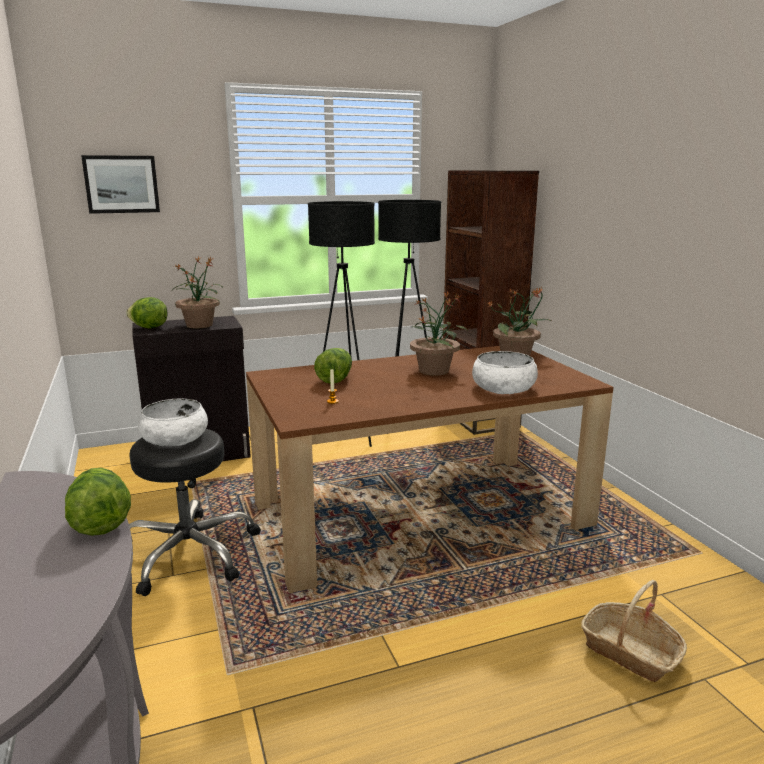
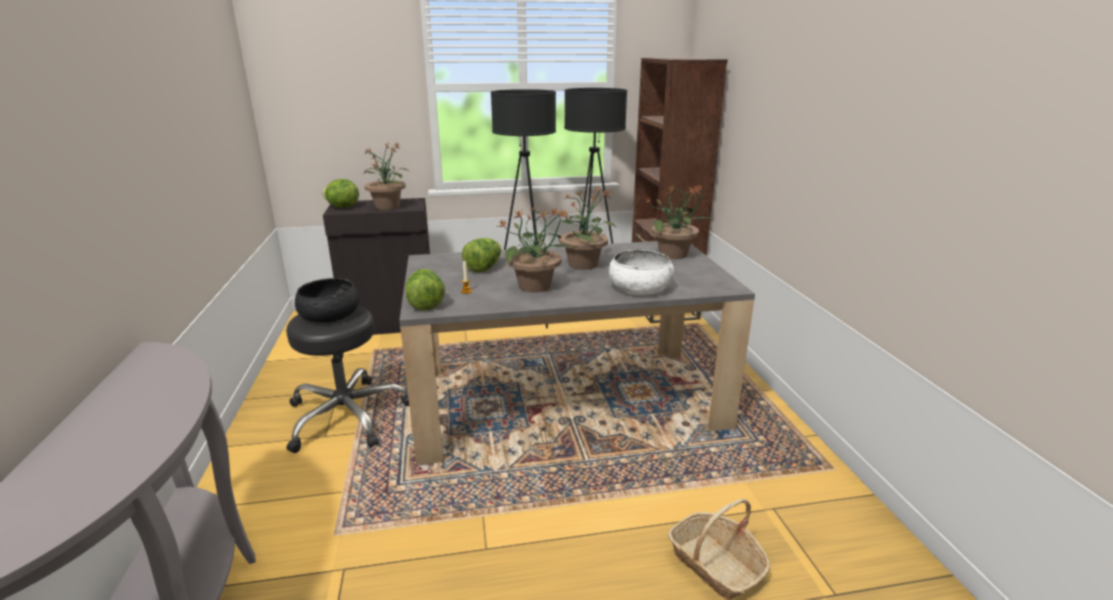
camera: 10 degrees right, 5 degrees up
(100, 522) = (183, 399): lettuce -> lettuce (425, 304)
(121, 184) = (323, 72): picture -> none
(175, 438) = (330, 314): white bowl -> black bowl
(401, 393) = (536, 286): none -> potted plant
(419, 514) = (566, 399): brown dining table -> grey dining table

